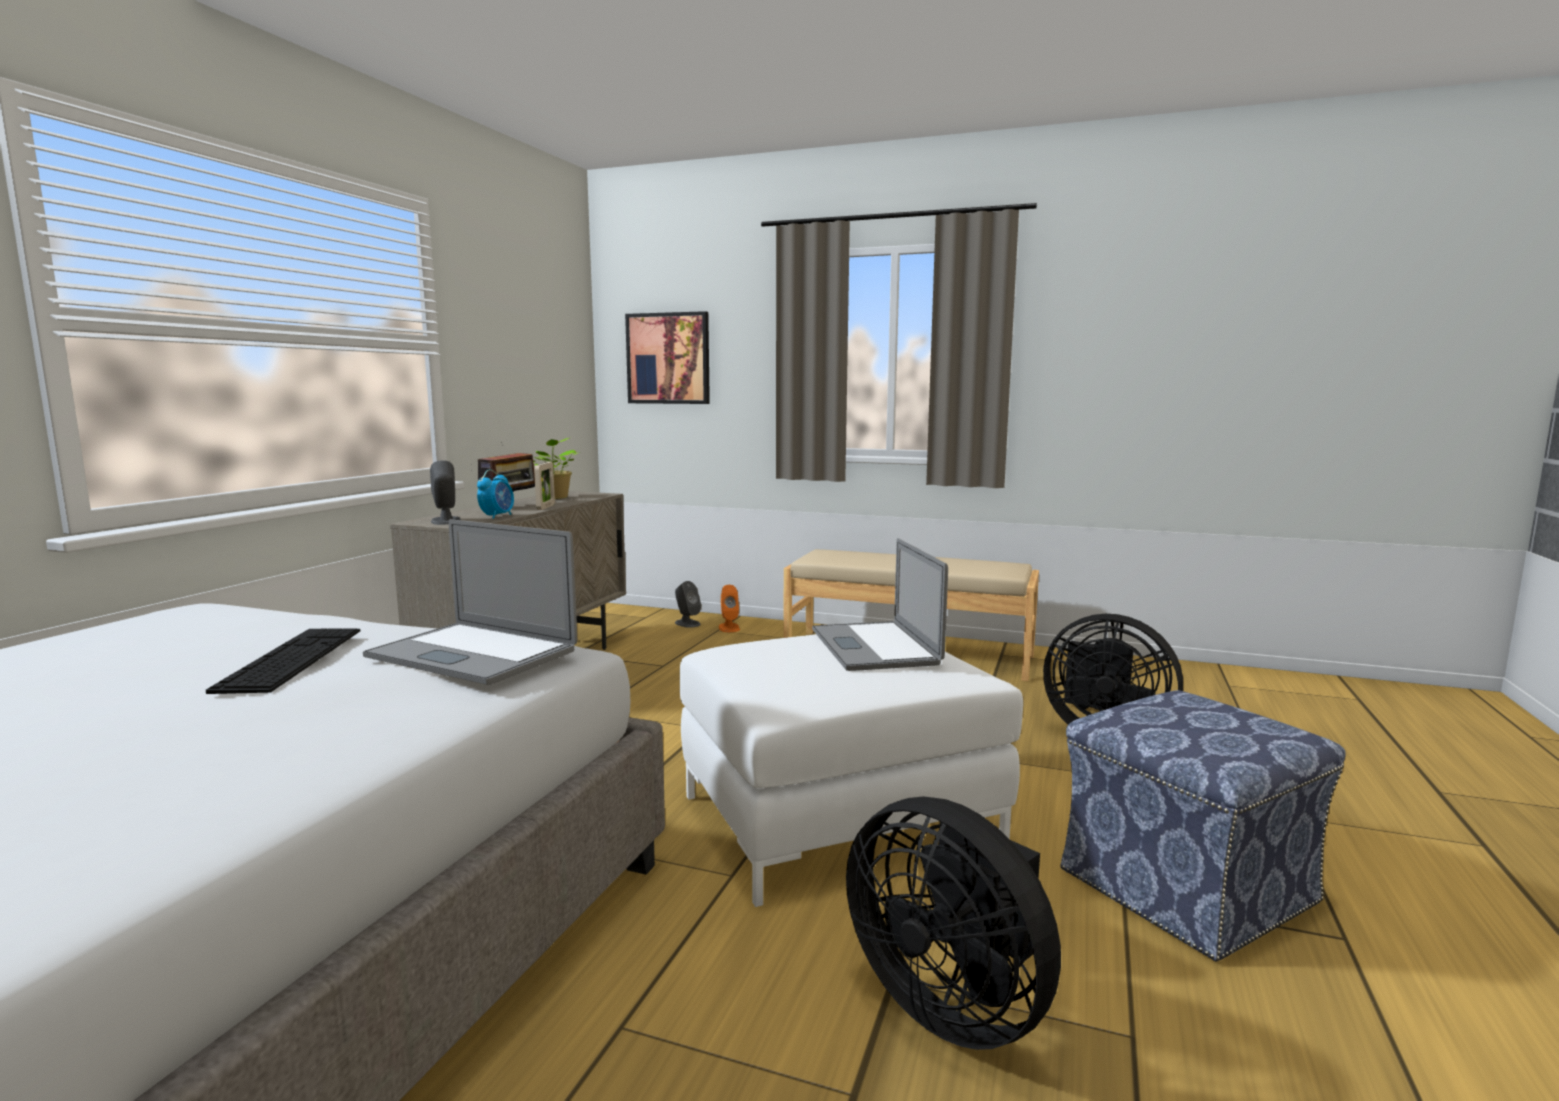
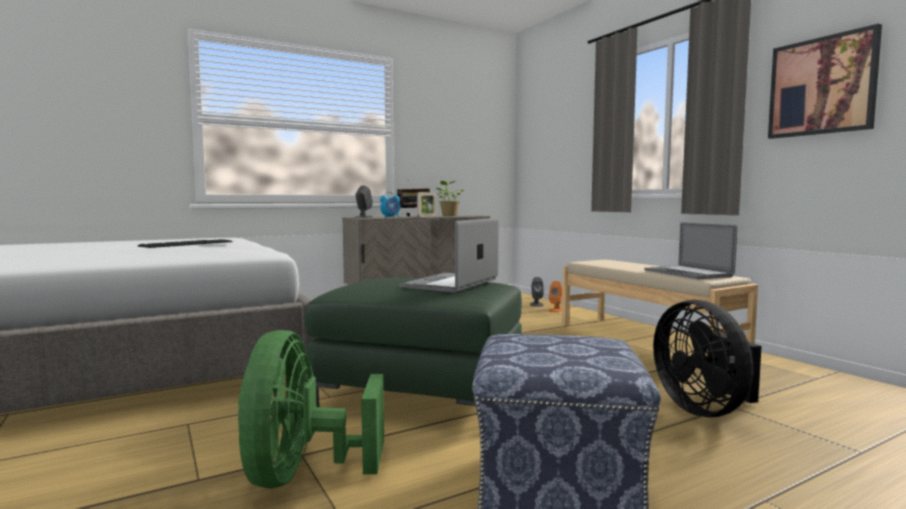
camera: 40 degrees right, 5 degrees down
(472, 653) = (230, 247): laptop -> laptop (687, 273)
(668, 358) = (546, 138): picture -> picture (822, 86)
(838, 819) = (422, 394): white ottoman -> green ottoman
(951, 1004) = (302, 474): black fan -> green fan

